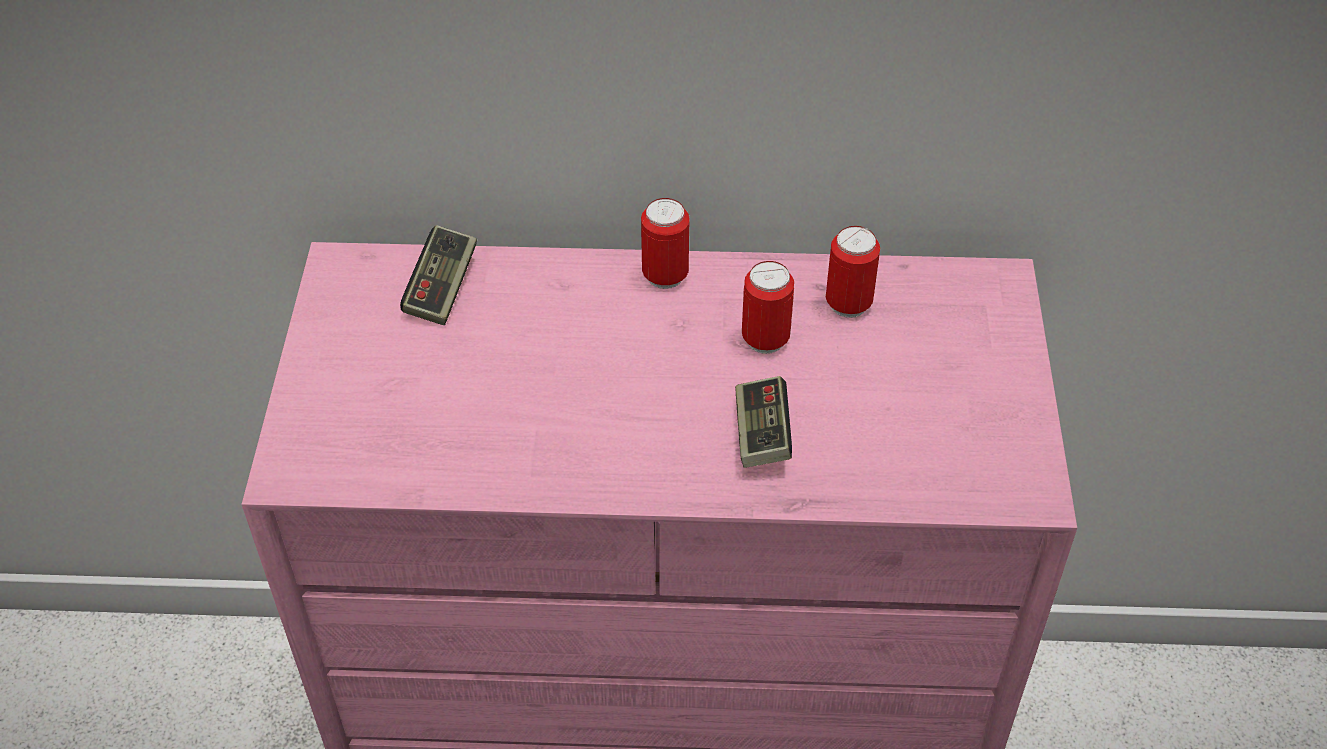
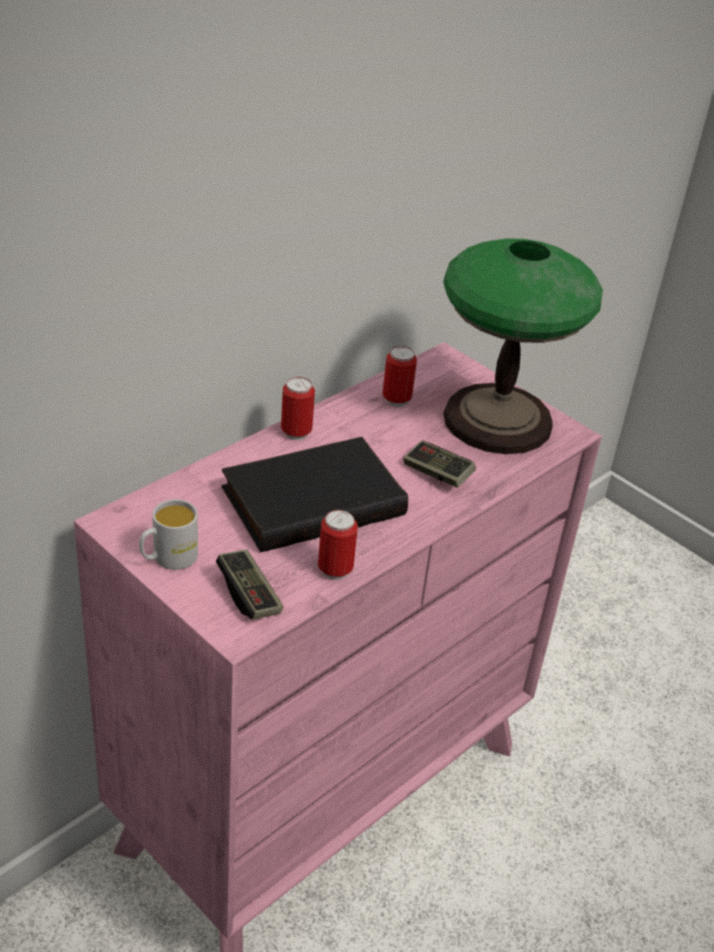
camera: 50 degrees left, 10 degrees down
(336, 343) = (168, 558): none -> white mug
(442, 288) = (188, 500): game controller -> game controller (249, 594)
(571, 371) = (312, 499): none -> black book
(765, 339) = (382, 434): can -> can (335, 570)
(947, 411) = (496, 420): none -> table lamp

